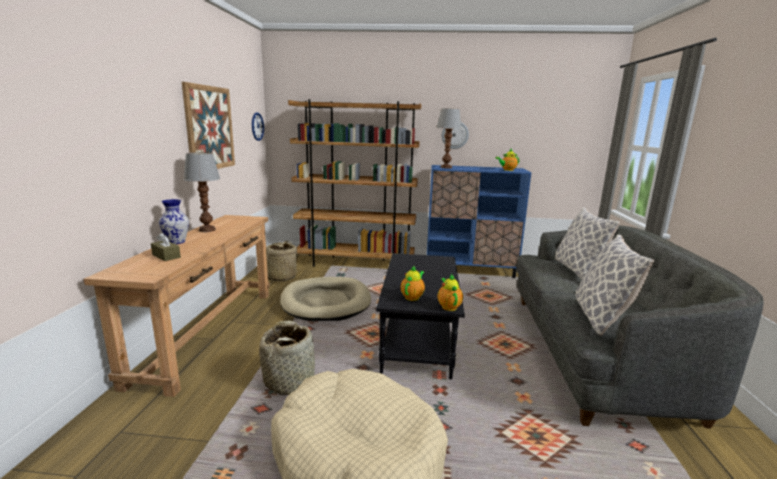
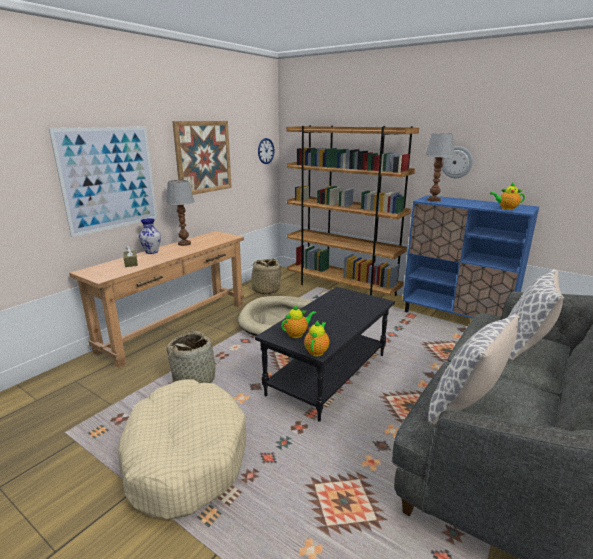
camera: 30 degrees right, 5 degrees up
(122, 148) = (109, 179): none -> picture

